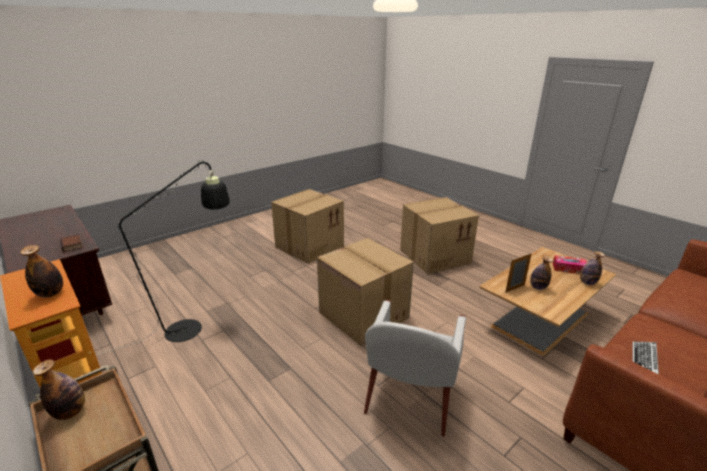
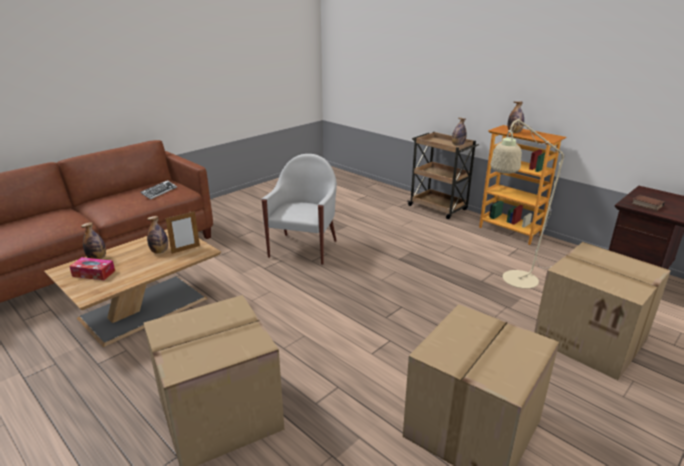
camera: 175 degrees right, 0 degrees up
(193, 327) = (514, 282): black floor lamp -> beige floor lamp
(362, 315) = (345, 302): cardboard box -> cardboard box (591, 339)

